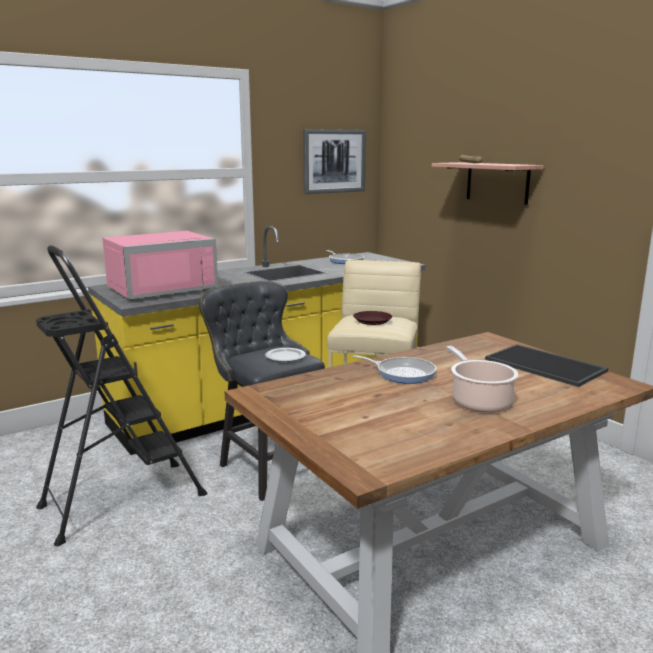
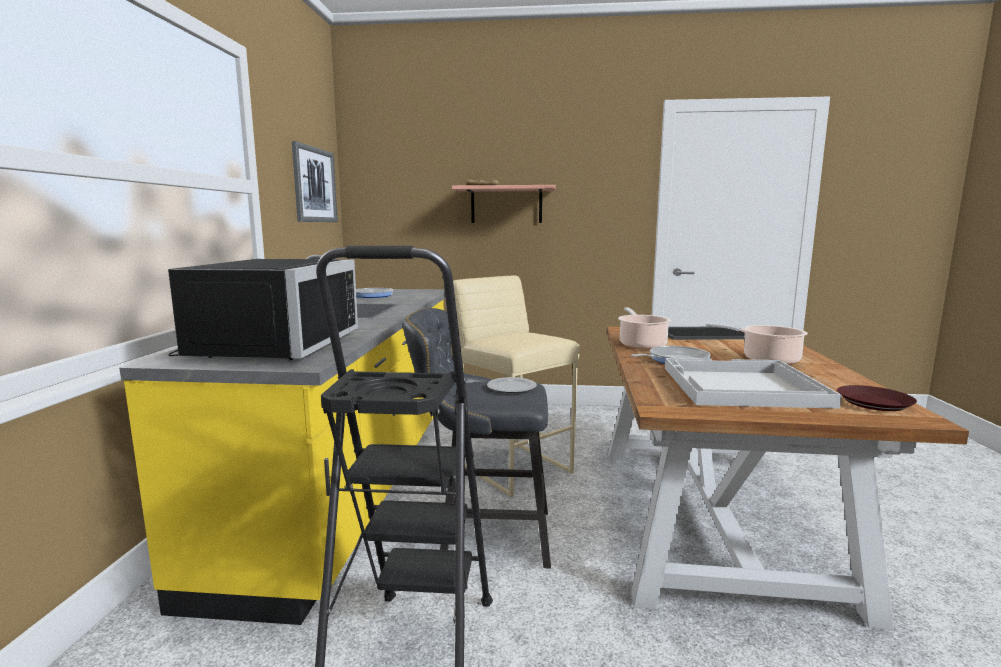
camera: 50 degrees left, 5 degrees down
(160, 288) = (267, 345): pink microwave -> black microwave
(354, 405) = (740, 386): none -> white tray
(372, 321) = (523, 336): brown plate -> brown plate (874, 403)
(436, 354) = (641, 344): none -> cooking pot

